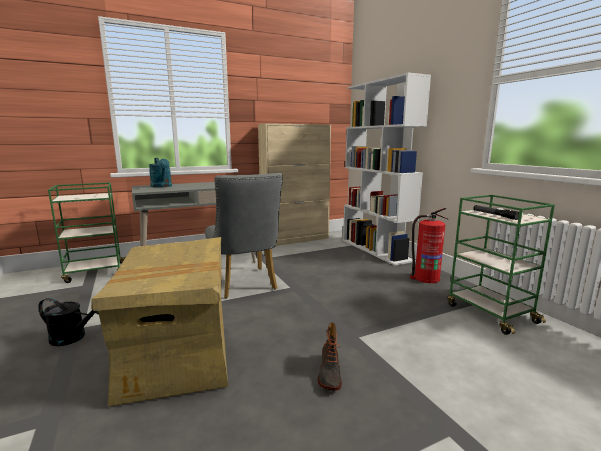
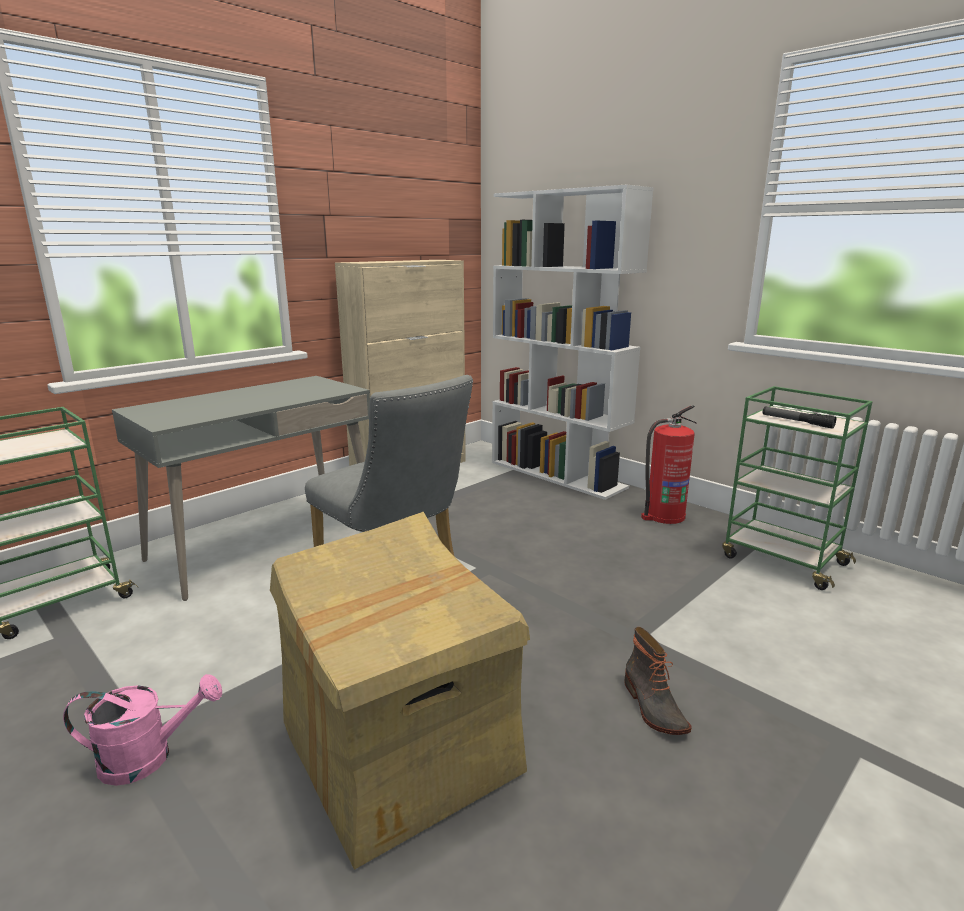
camera: 20 degrees left, 5 degrees up
(73, 338) = (148, 757): black watering can -> pink watering can
(162, 186) = (188, 406): turquoise watering can -> none

